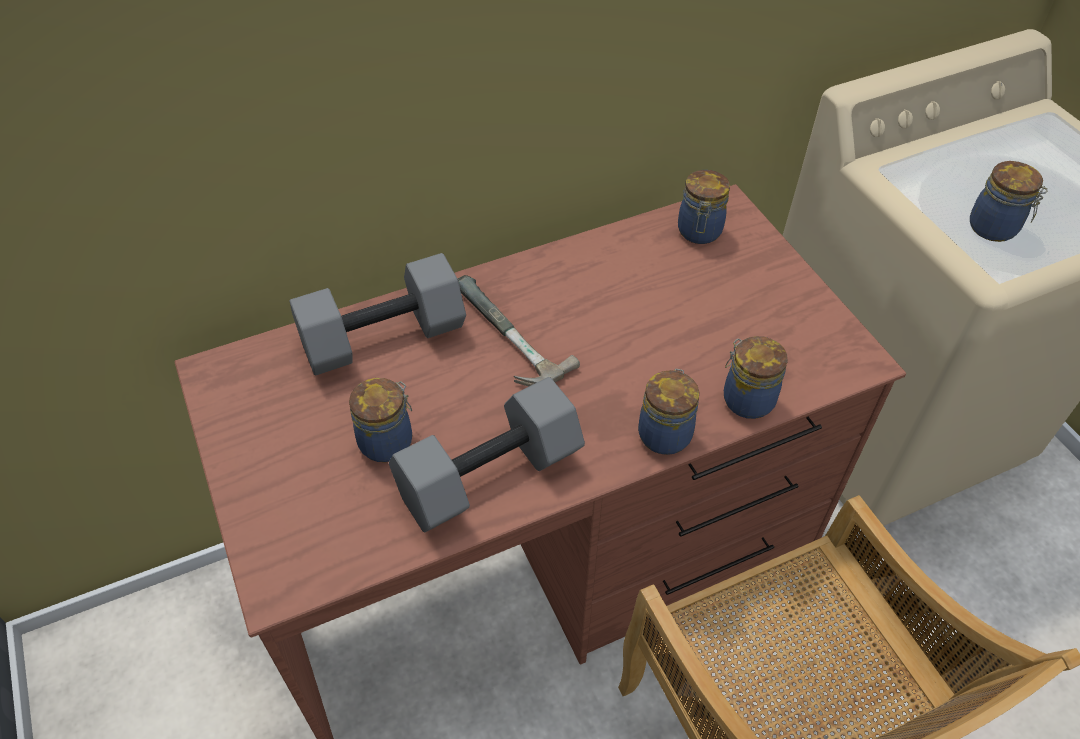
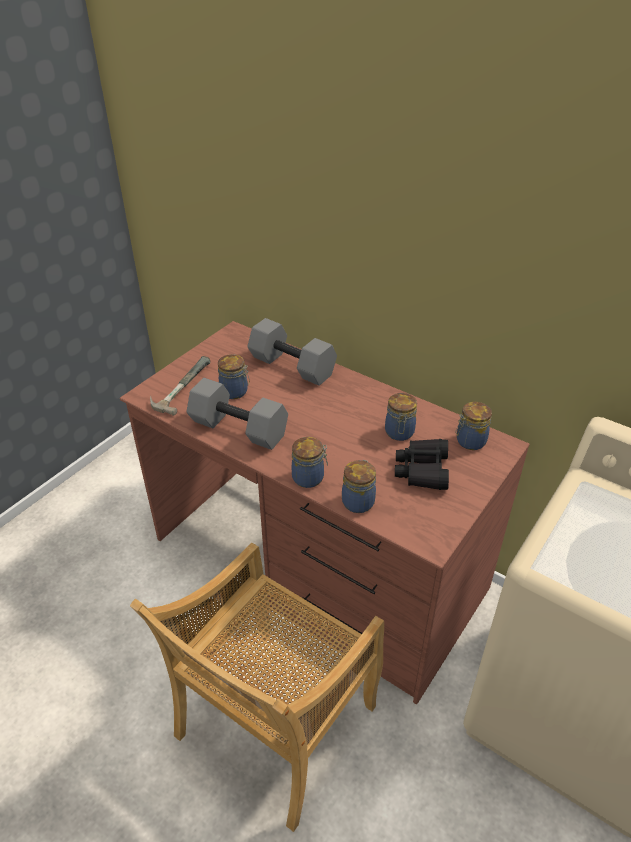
camera: 60 degrees right, 10 degrees down
(500, 337) = (323, 400): hammer -> hammer (179, 385)
(724, 303) = (422, 470): none -> black binoculars
(995, 228) = (585, 554): jar -> jar (399, 433)

